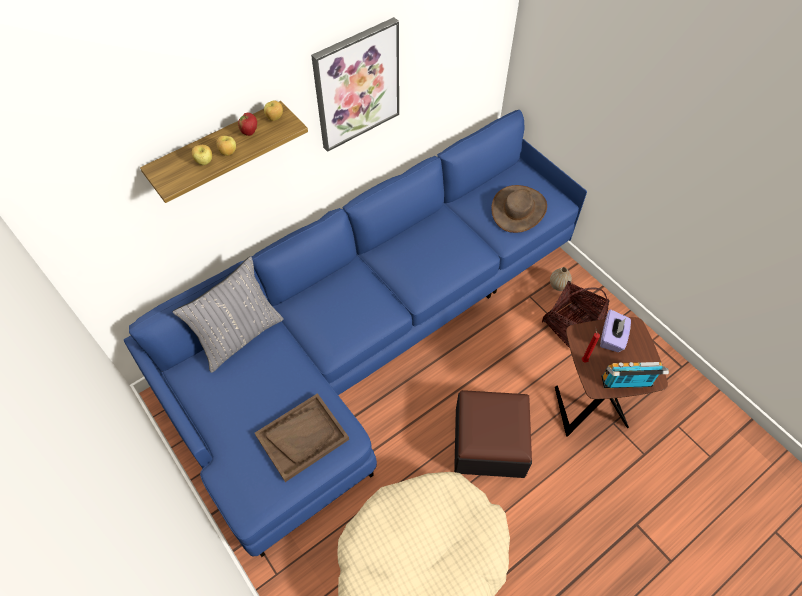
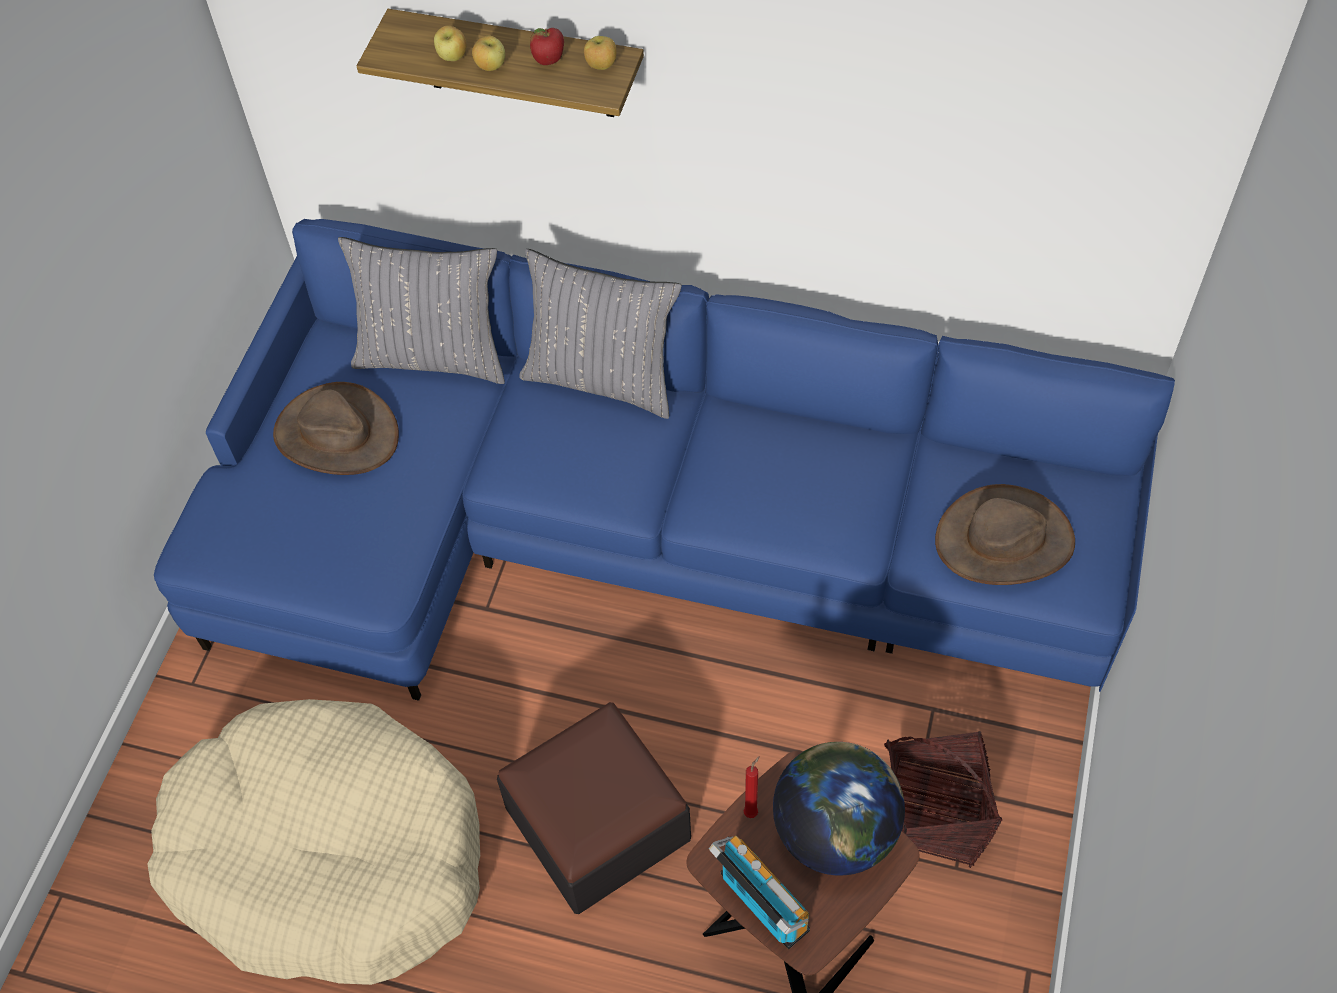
camera: 55 degrees right, 0 degrees up
(242, 402) = (336, 434): none -> brown hat
(302, 437) = (338, 538): brown tray -> none
(319, 282) = (602, 379): none -> grey pillow
(357, 85) = (802, 110): picture -> none
(558, 286) = (1000, 741): vase -> none
(612, 338) = (835, 831): purple tissue box -> globe

